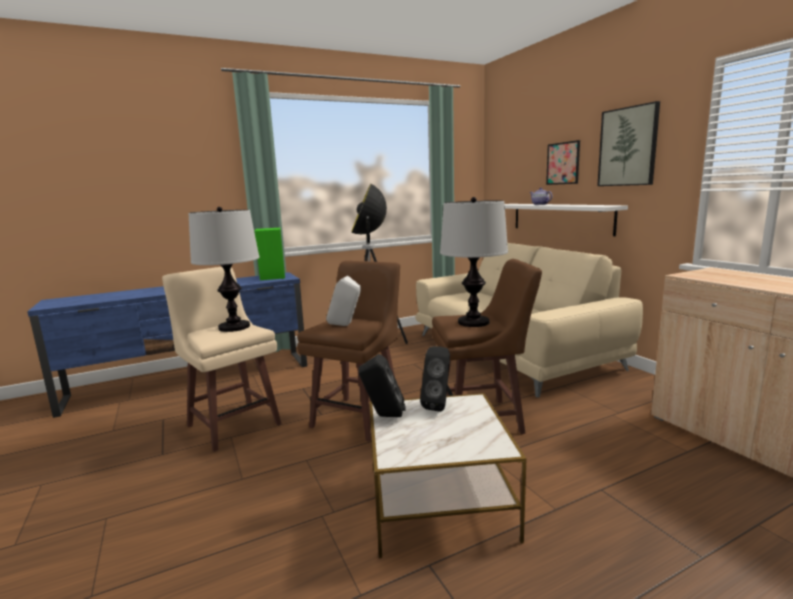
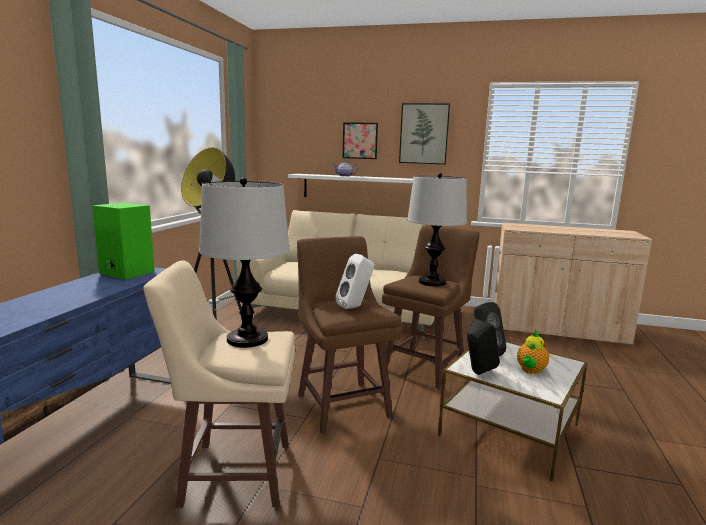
camera: 50 degrees left, 0 degrees up
(435, 435) = (530, 370): none -> teapot

